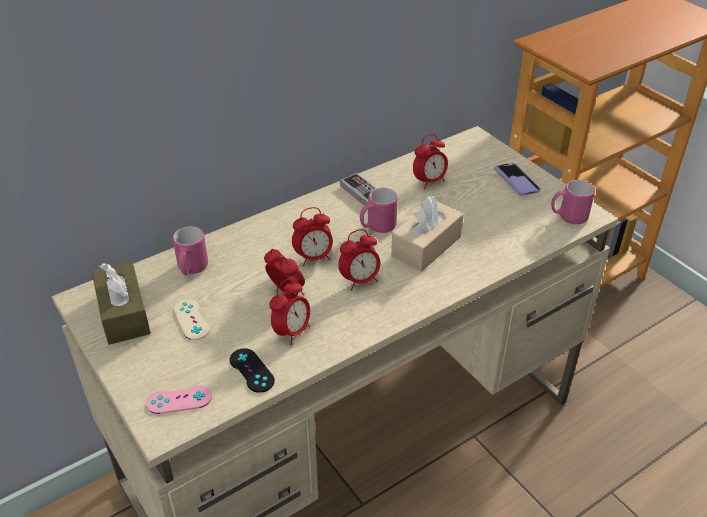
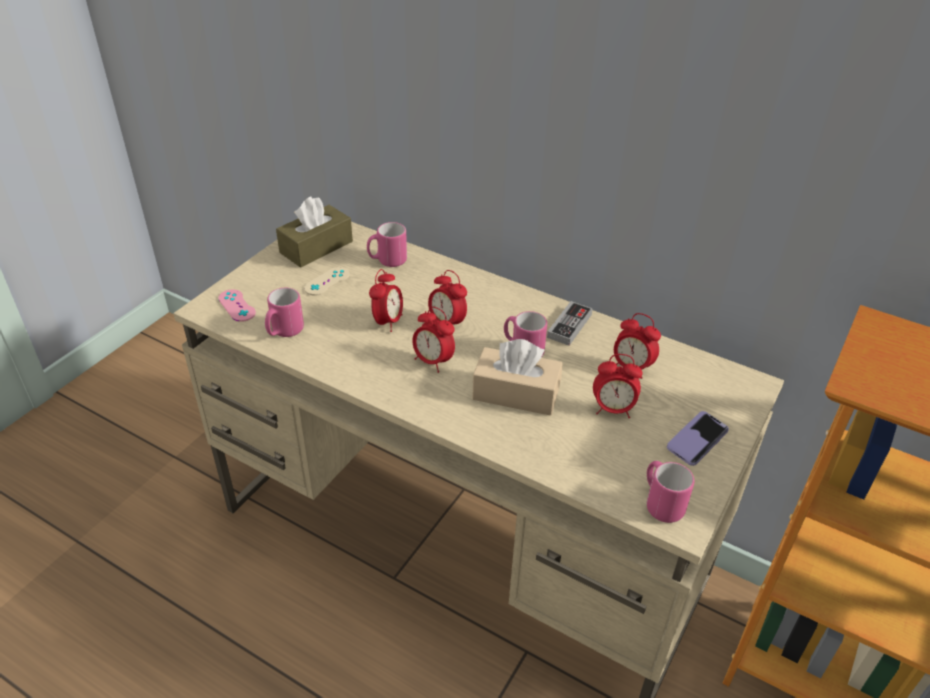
camera: 65 degrees right, 0 degrees up
(251, 370) = (284, 332): black game controller -> pink mug
(292, 332) = (340, 340): alarm clock -> alarm clock (613, 409)

